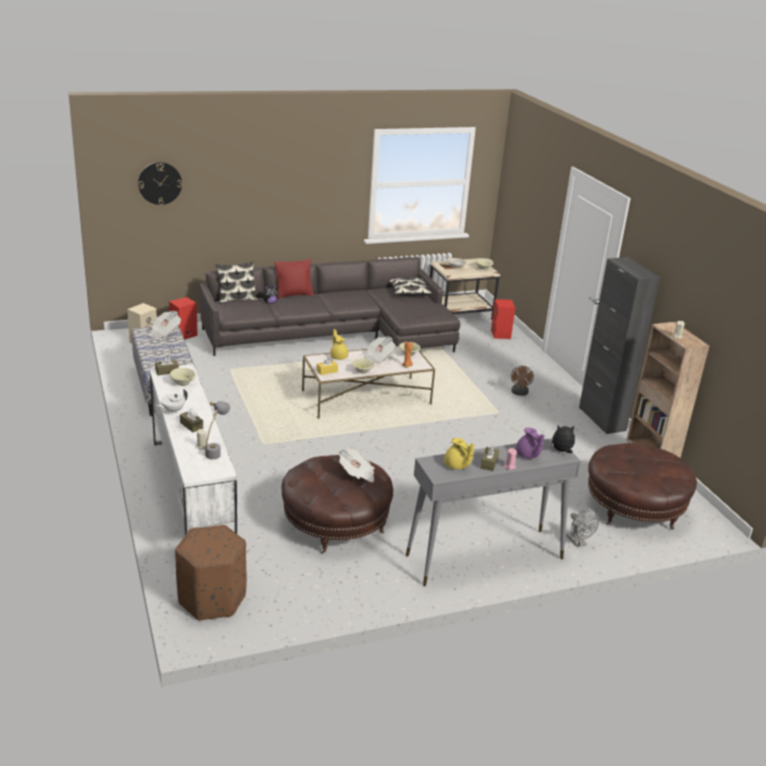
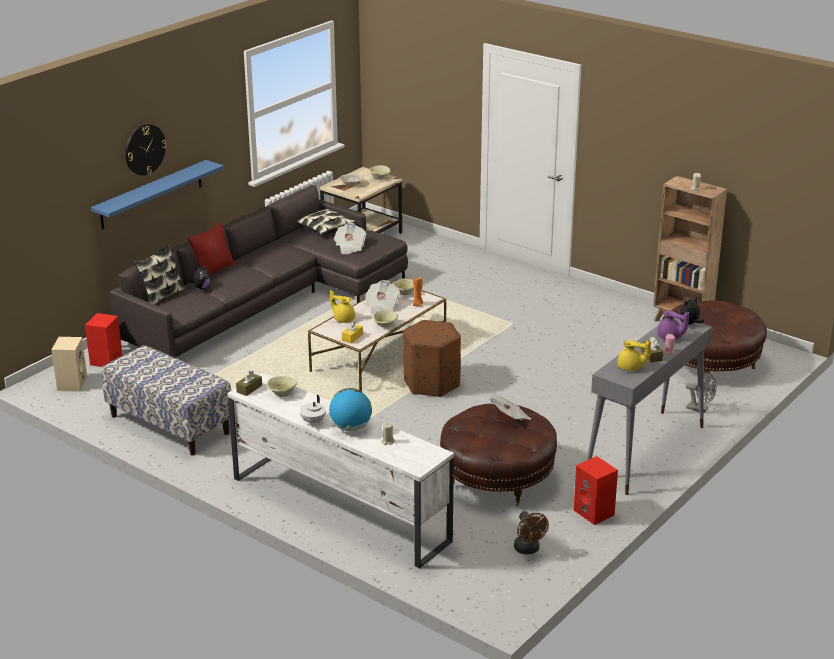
camera: 30 degrees left, 0 degrees up
(160, 183) = (47, 182): wall clock -> wall clock (145, 149)
(164, 332) = (143, 358): newspaper -> newspaper (349, 247)
(191, 425) = (351, 428): brown tissue box -> globe
(211, 599) = (475, 583): brown ottoman -> brown ottoman (431, 383)
(216, 451) = (407, 440): grey table lamp -> none
(261, 221) = (151, 194): none -> blue shelf
(501, 334) = (426, 245): red speaker -> red speaker (595, 513)
(519, 393) = (509, 298): brown fan -> brown fan (528, 550)
(602, 419) = (603, 296): black cabinet -> none

